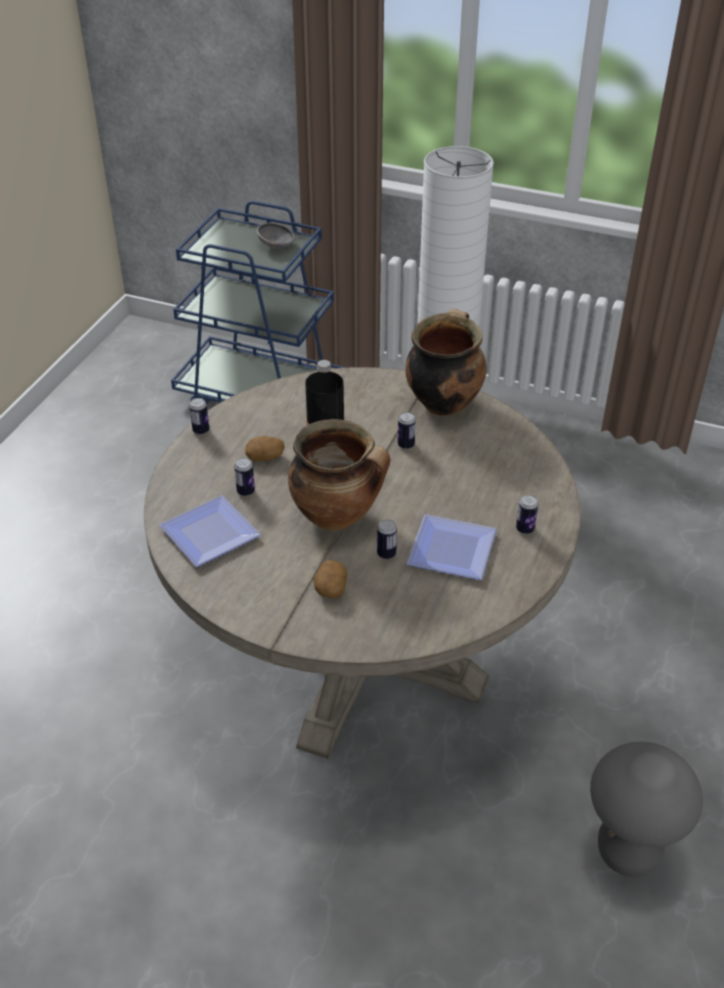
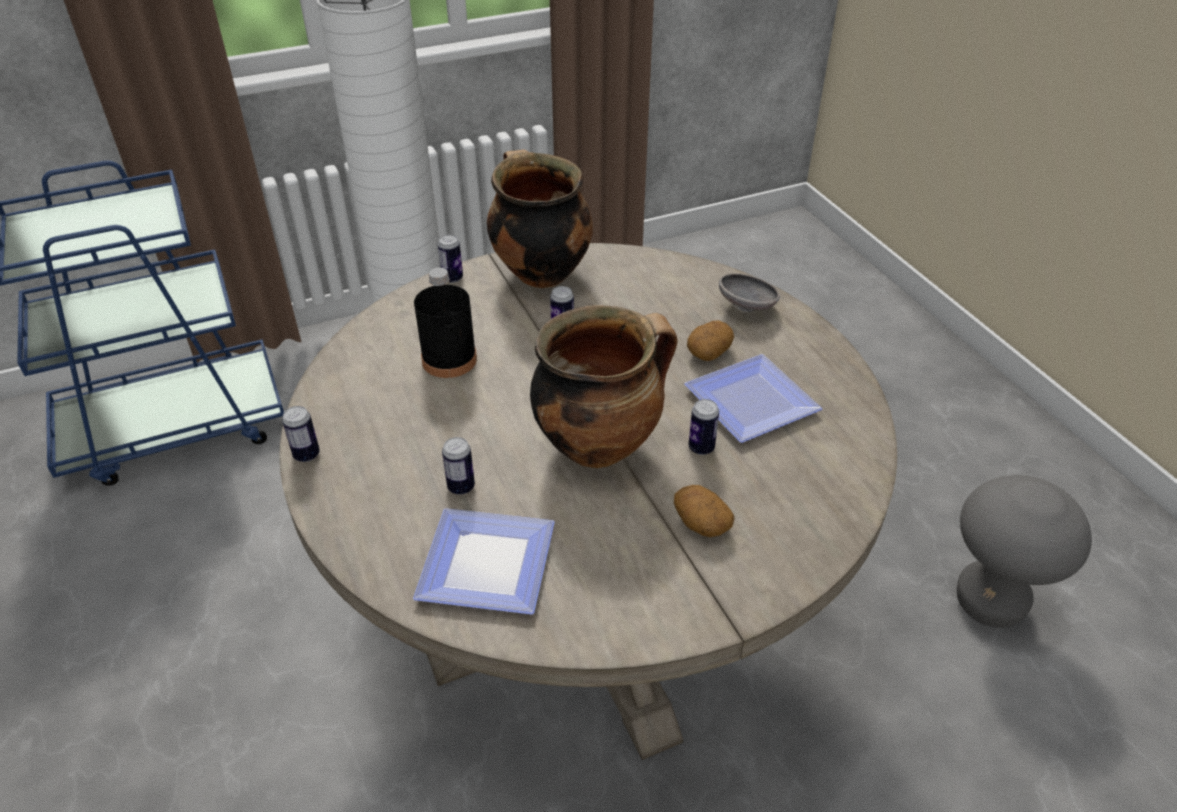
camera: 45 degrees left, 0 degrees up
(265, 456) = (429, 434): potato -> potato (709, 351)
(277, 246) = (130, 213): grey bowl -> grey bowl (747, 307)
(525, 529) = (779, 340): can -> can (452, 278)

